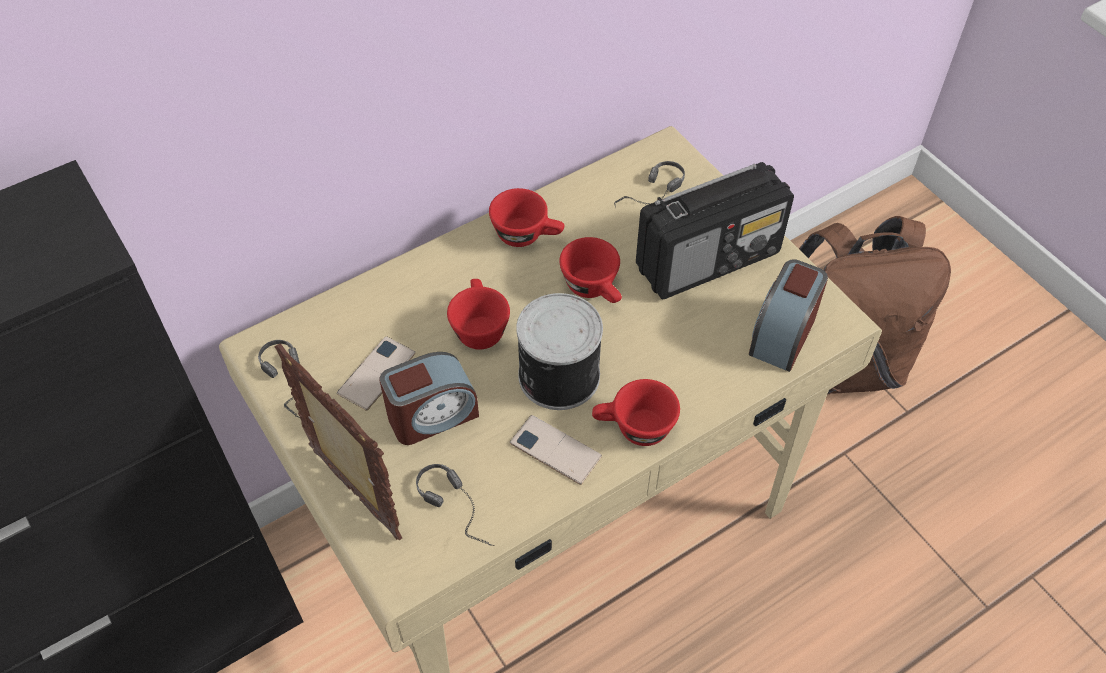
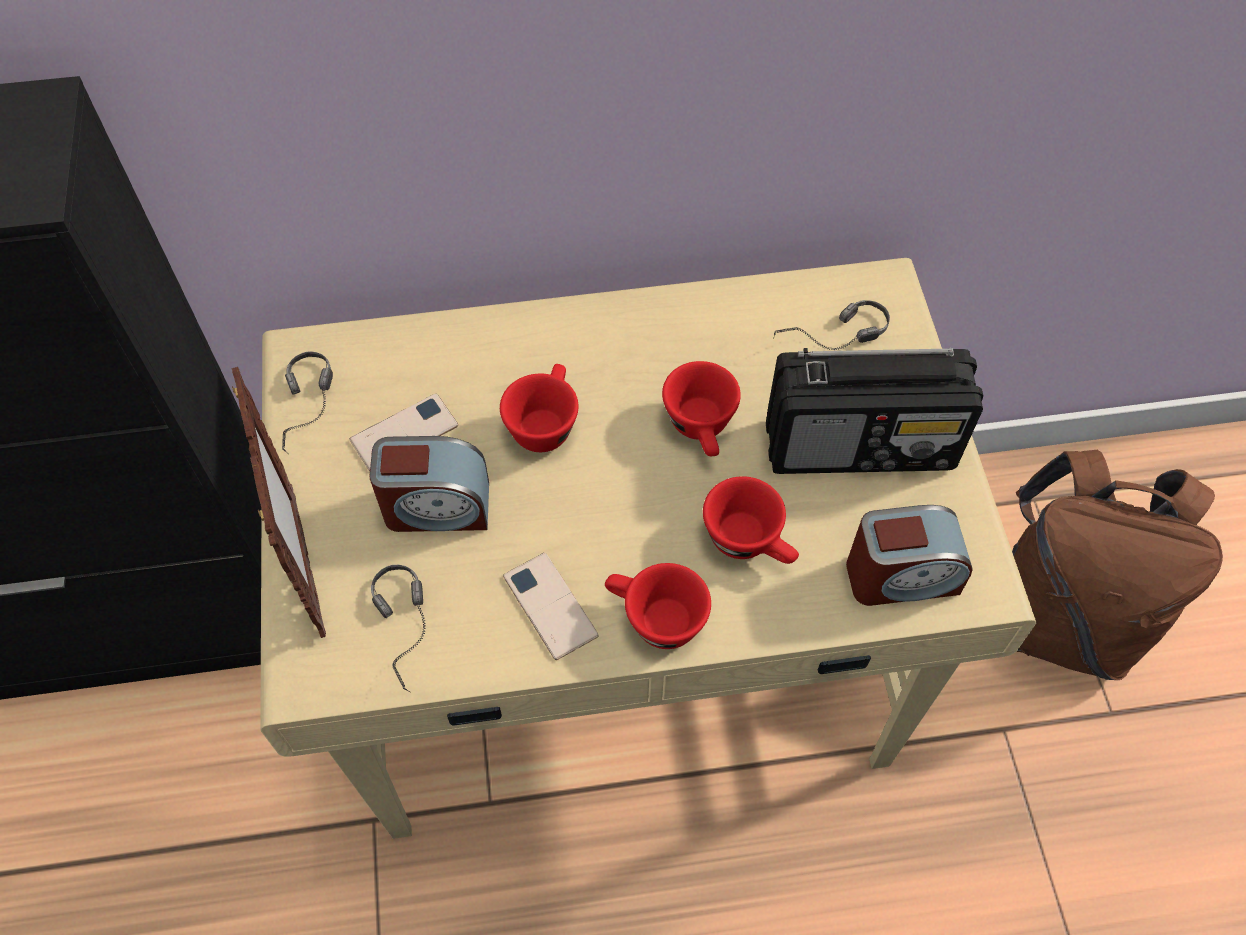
camera: 25 degrees right, 5 degrees up
(527, 235) = (660, 333): red cup -> red cup (750, 542)
(556, 375) = (600, 516): can -> none
(782, 334) = (901, 576): alarm clock -> alarm clock turned 150 degrees counterclockwise

